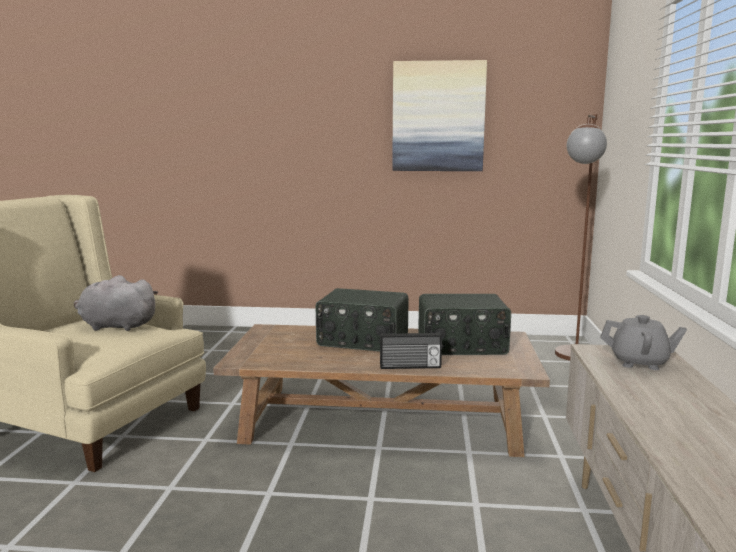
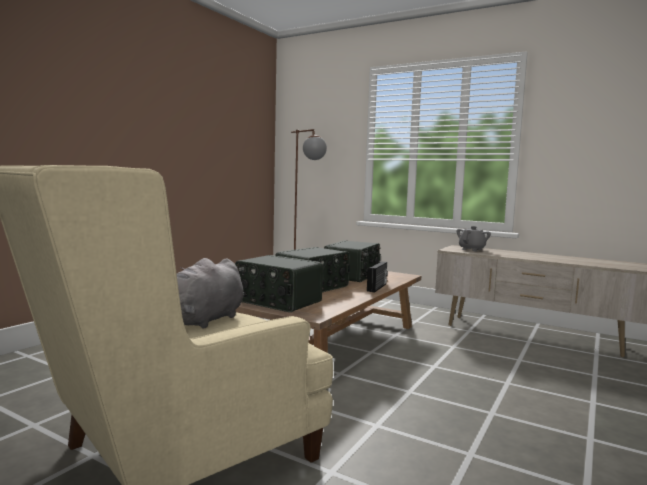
camera: 65 degrees left, 5 degrees down
(277, 340) = (277, 301): none -> radio
(438, 117) = (198, 119): picture -> none

